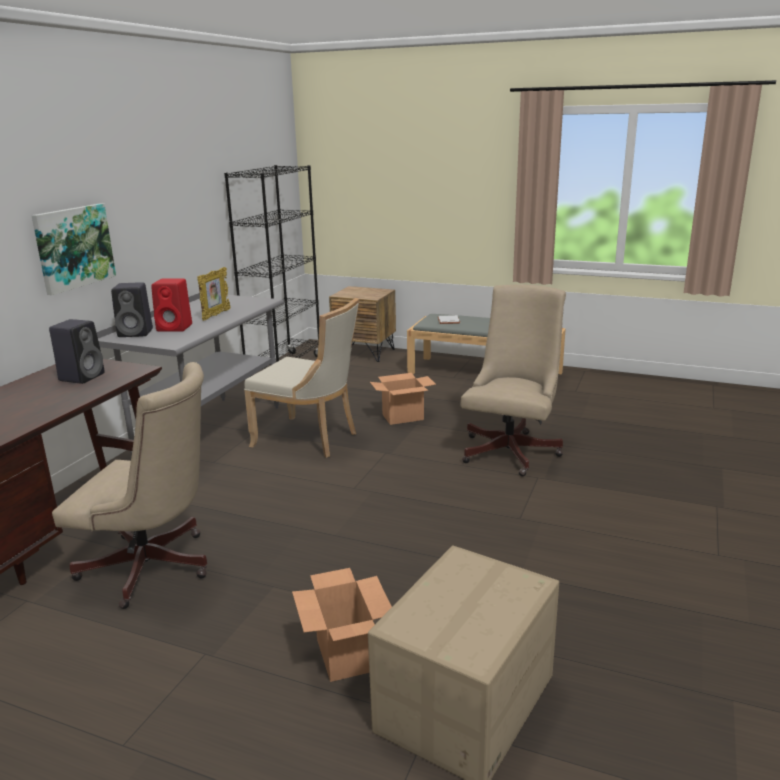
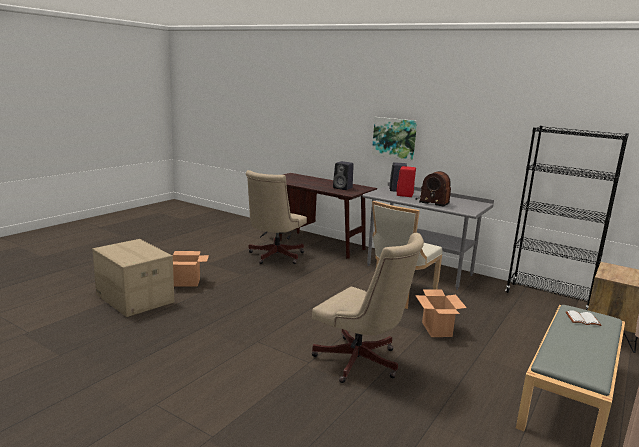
camera: 100 degrees right, 5 degrees down
(216, 315) = (432, 201): picture frame -> radio

